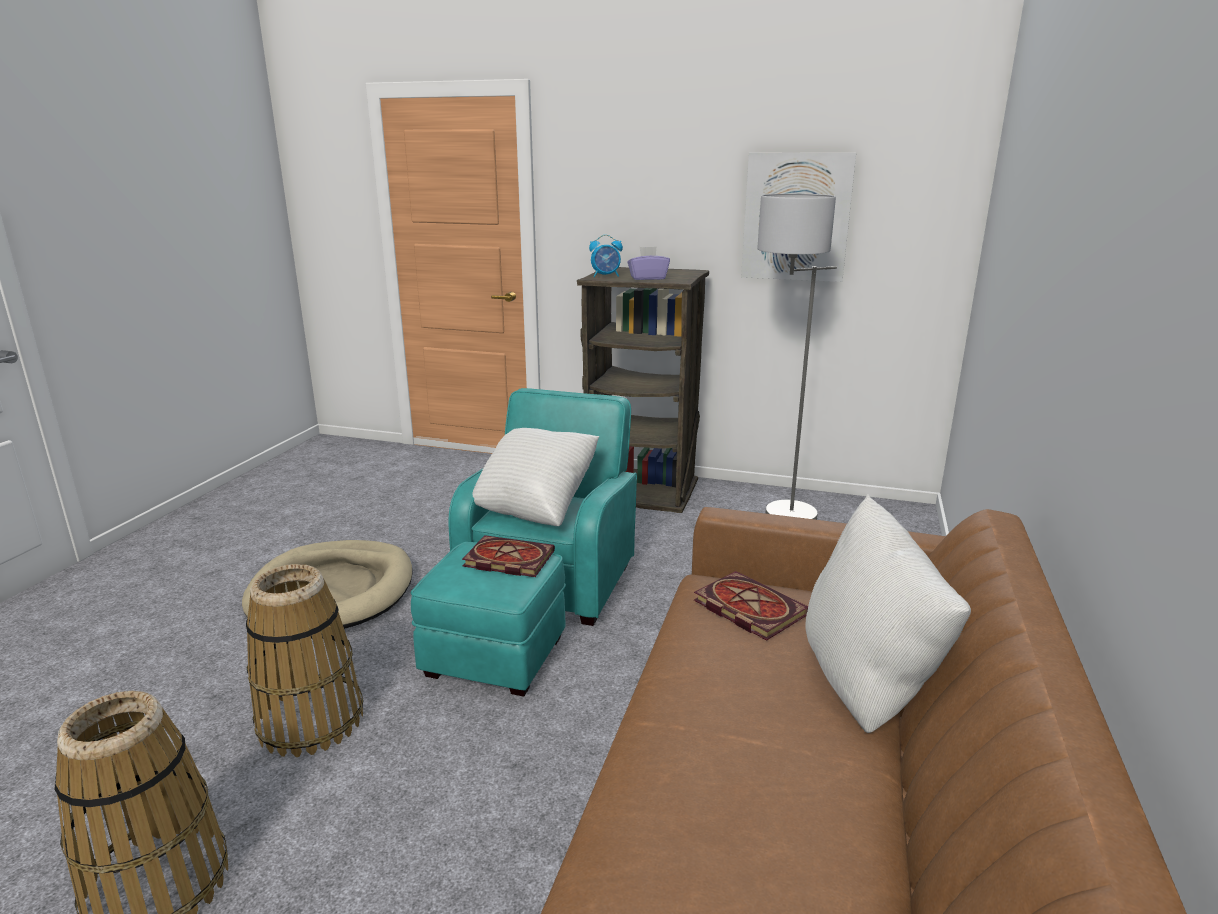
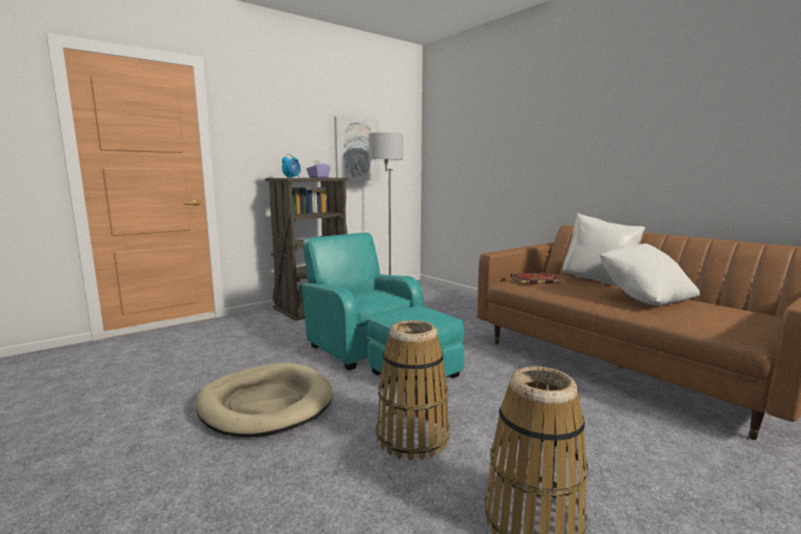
camera: 55 degrees left, 10 degrees down
(506, 560) = (411, 312): book -> none
(536, 507) = (366, 296): white pillow -> white pillow (644, 299)

